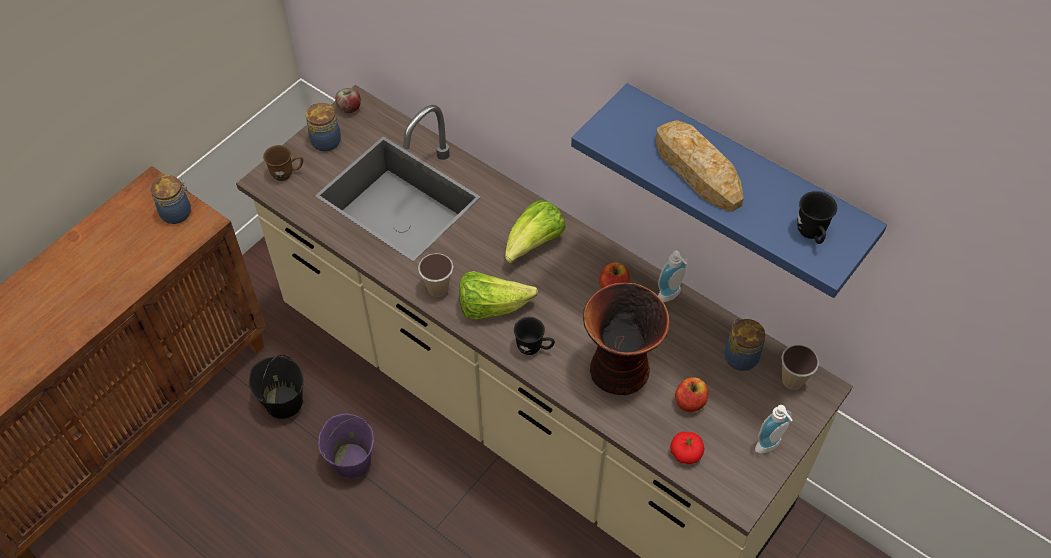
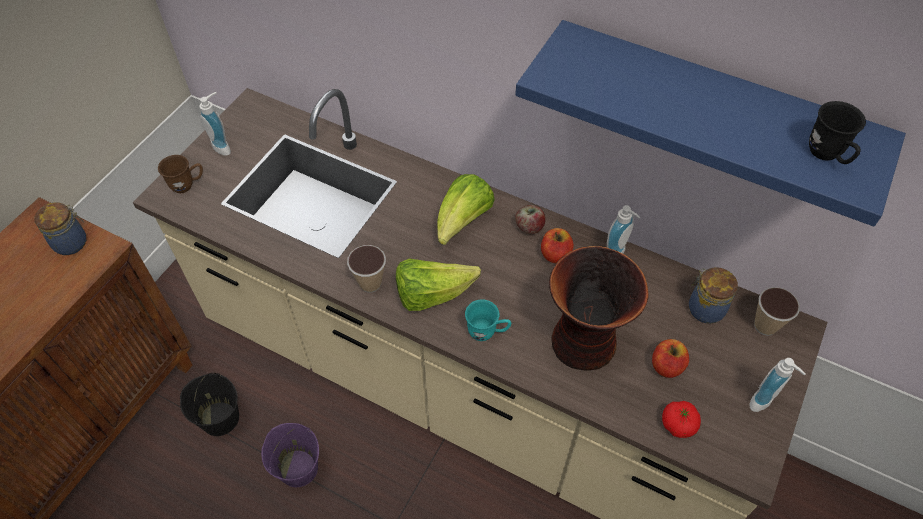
camera: 10 degrees left, 0 degrees up
(325, 140) = (224, 146): jar -> soap dispenser
(349, 108) = (245, 111): apple -> apple (529, 227)
(534, 348) = (487, 333): black mug -> turquoise mug
(696, 170) = (671, 102): bread -> none

